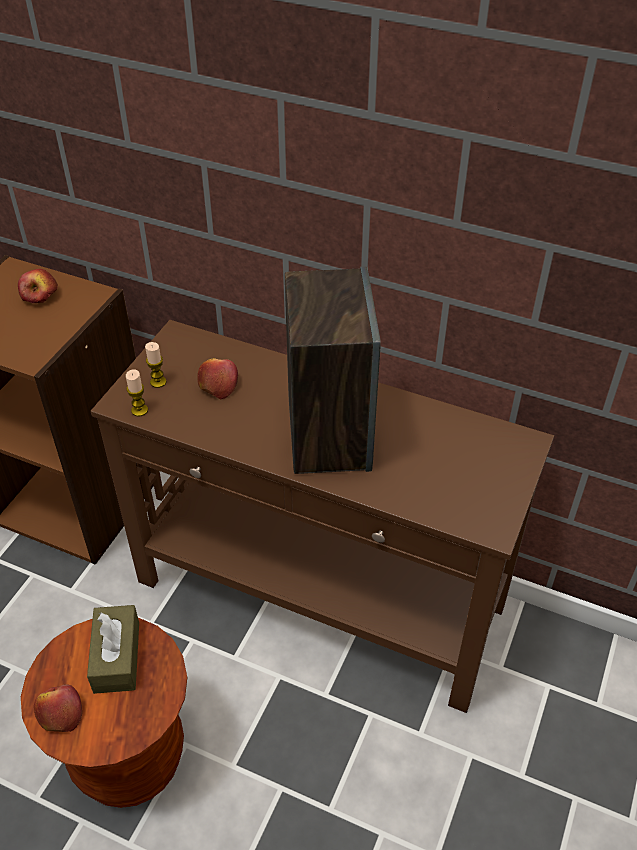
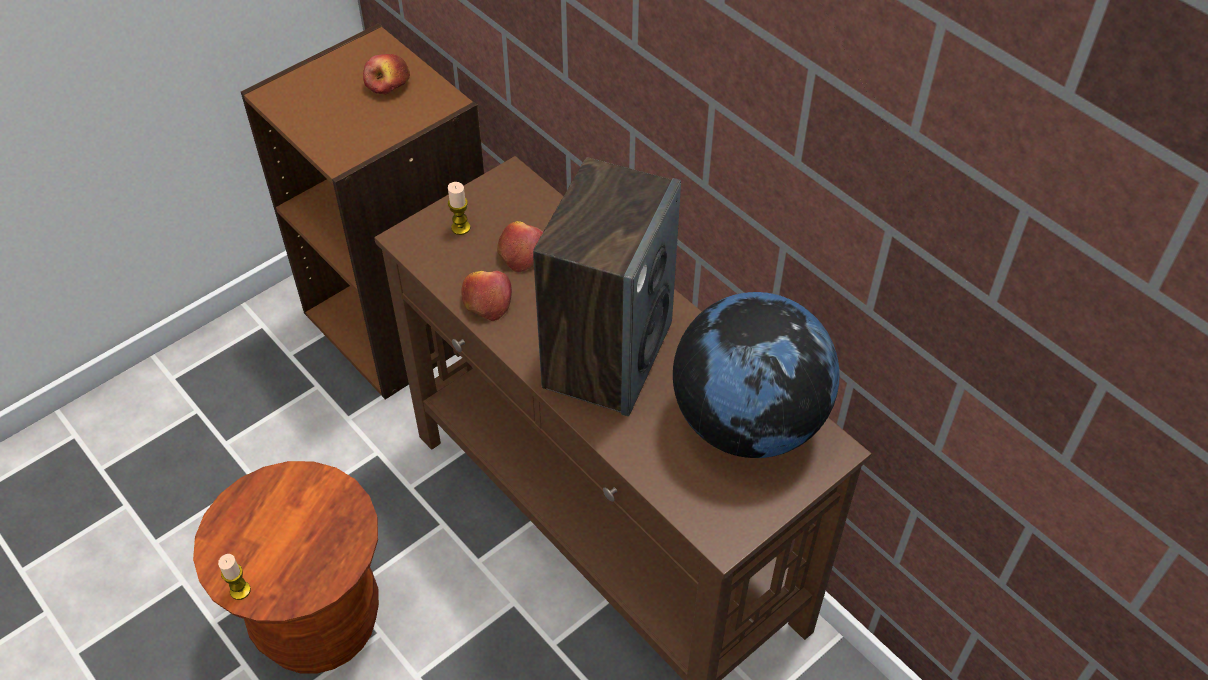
camera: 25 degrees right, 5 degrees up
(60, 713) = (231, 546): apple -> apple (487, 301)
(117, 657) = (312, 512): brown tissue box -> none
(139, 410) = (423, 254): candle -> candle (240, 590)
(459, 445) = (748, 422): none -> globe

